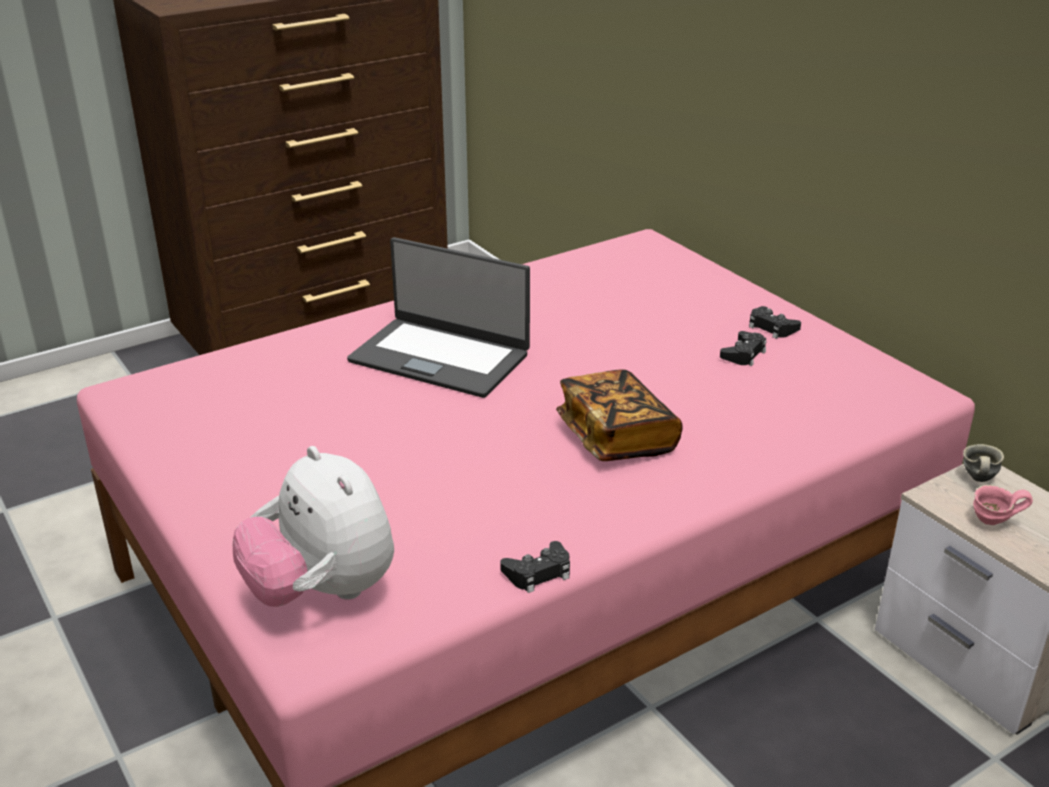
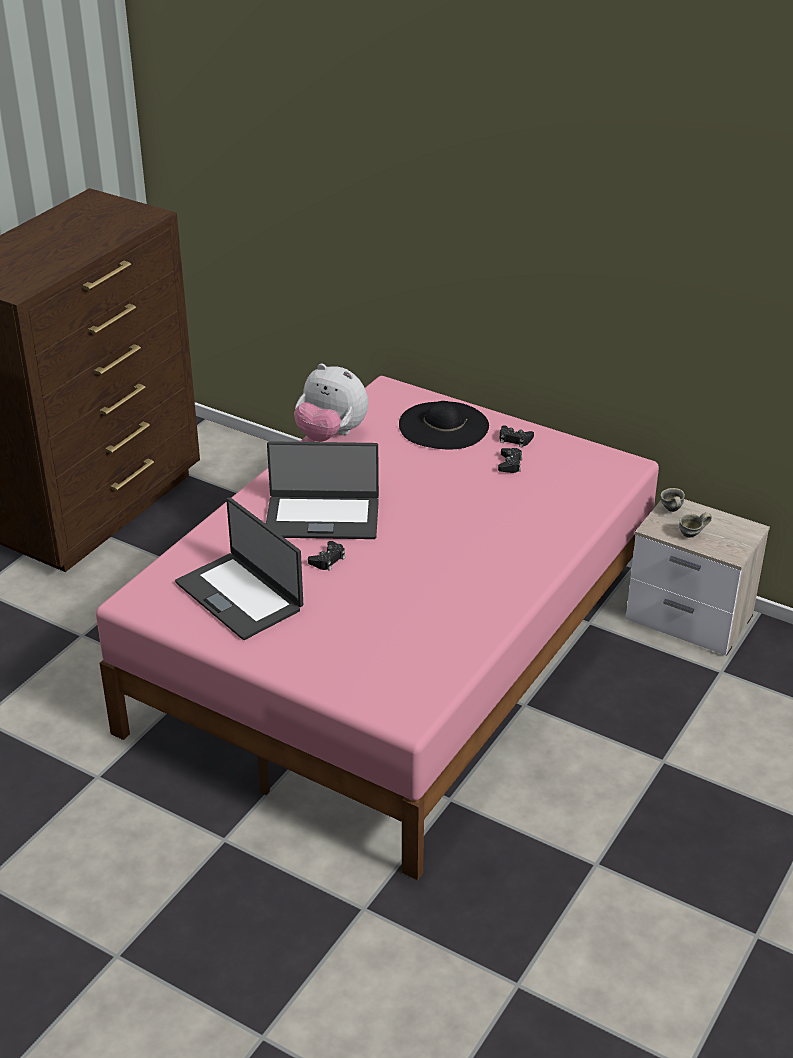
camera: 25 degrees left, 5 degrees up
(251, 420) = (240, 595): none -> laptop
(322, 591) = (383, 684): plush toy -> plush toy (331, 435)
(538, 573) = (491, 637): black game controller -> black game controller (328, 560)
(616, 438) = (474, 543): book -> none
(685, 293) = (443, 425): none -> black hat
(993, 523) = (692, 535): pink mug -> grey mug

